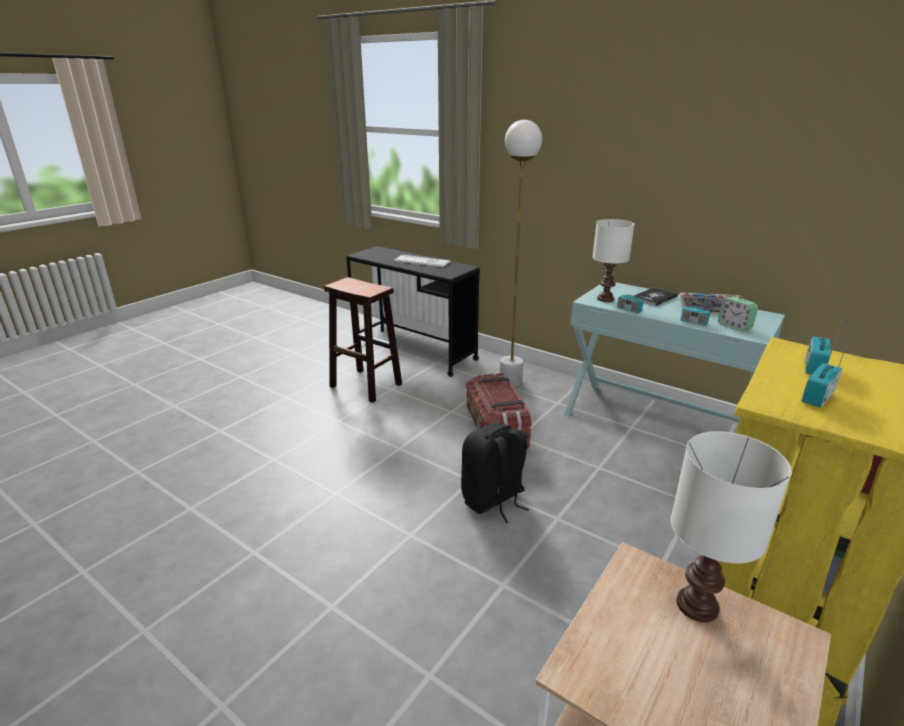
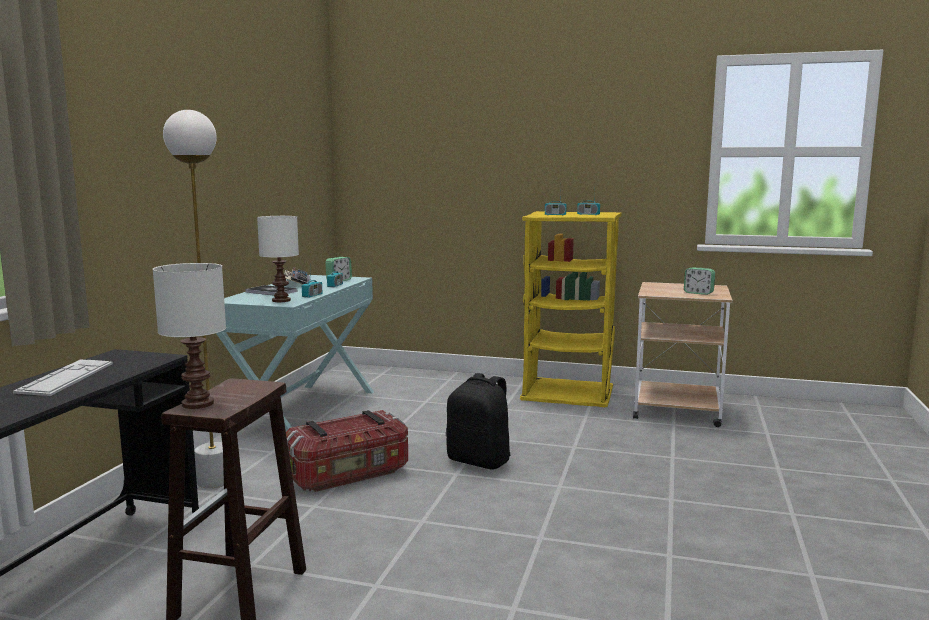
camera: 110 degrees left, 15 degrees down
(638, 660) = (698, 293): none -> alarm clock
(698, 605) = (657, 289): white table lamp -> white table lamp (197, 403)

